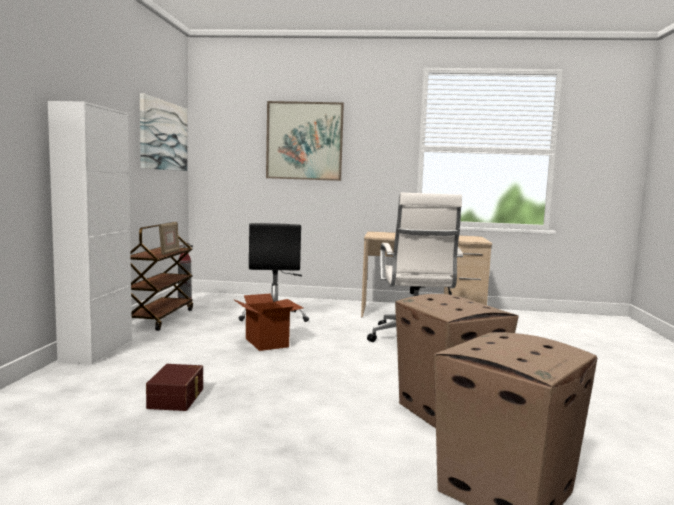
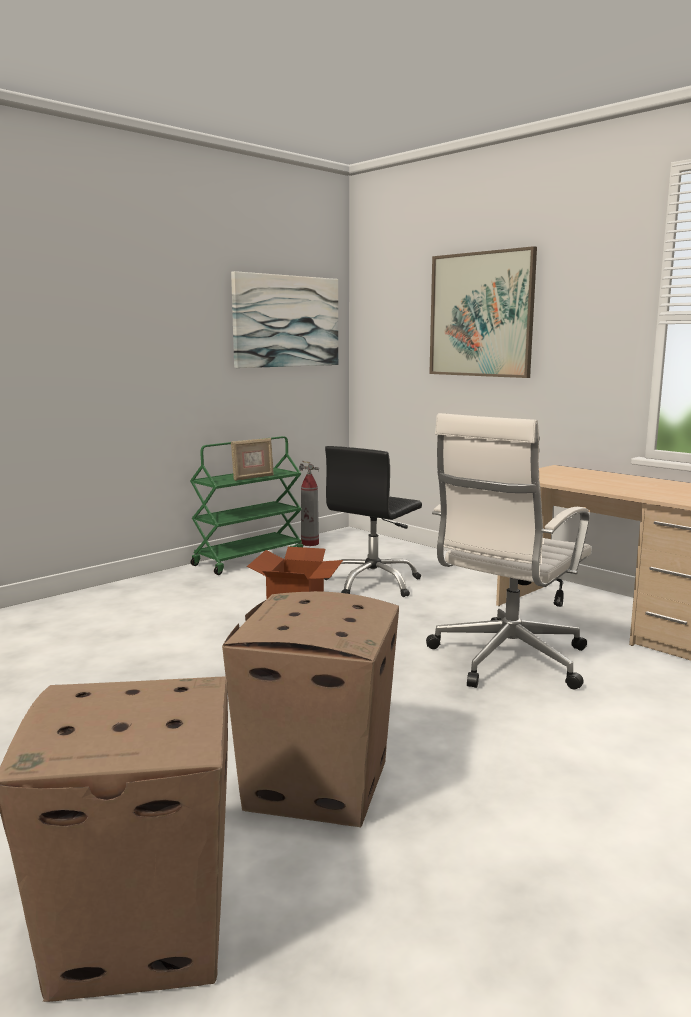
camera: 40 degrees right, 5 degrees up
(97, 350) = (124, 587): white cabinet -> none
(160, 318) = (249, 559): brown cart -> green cart
(177, 398) = (84, 662): brown storage box -> none

